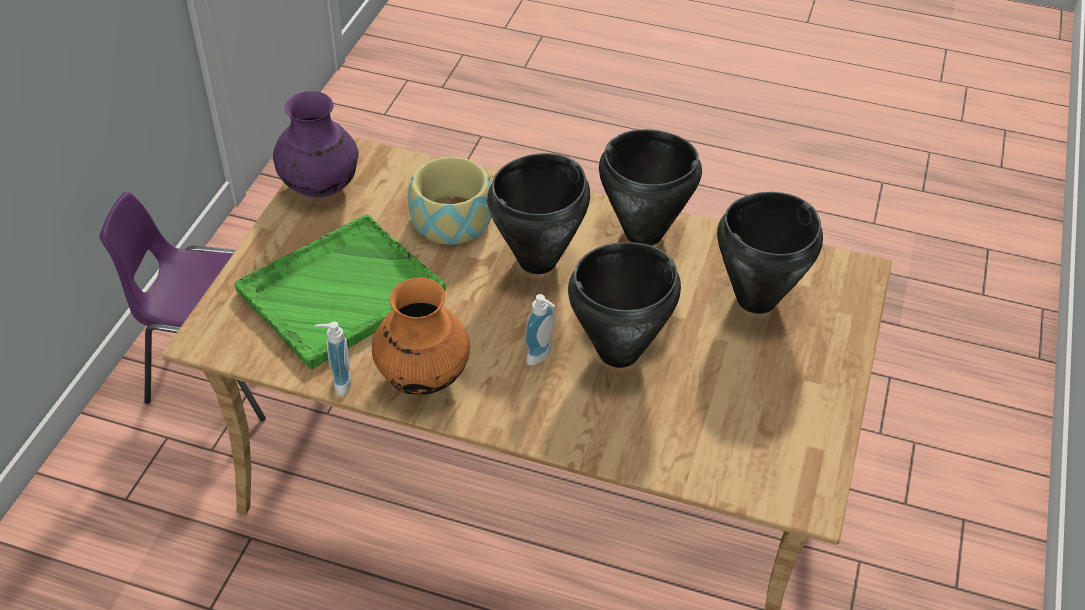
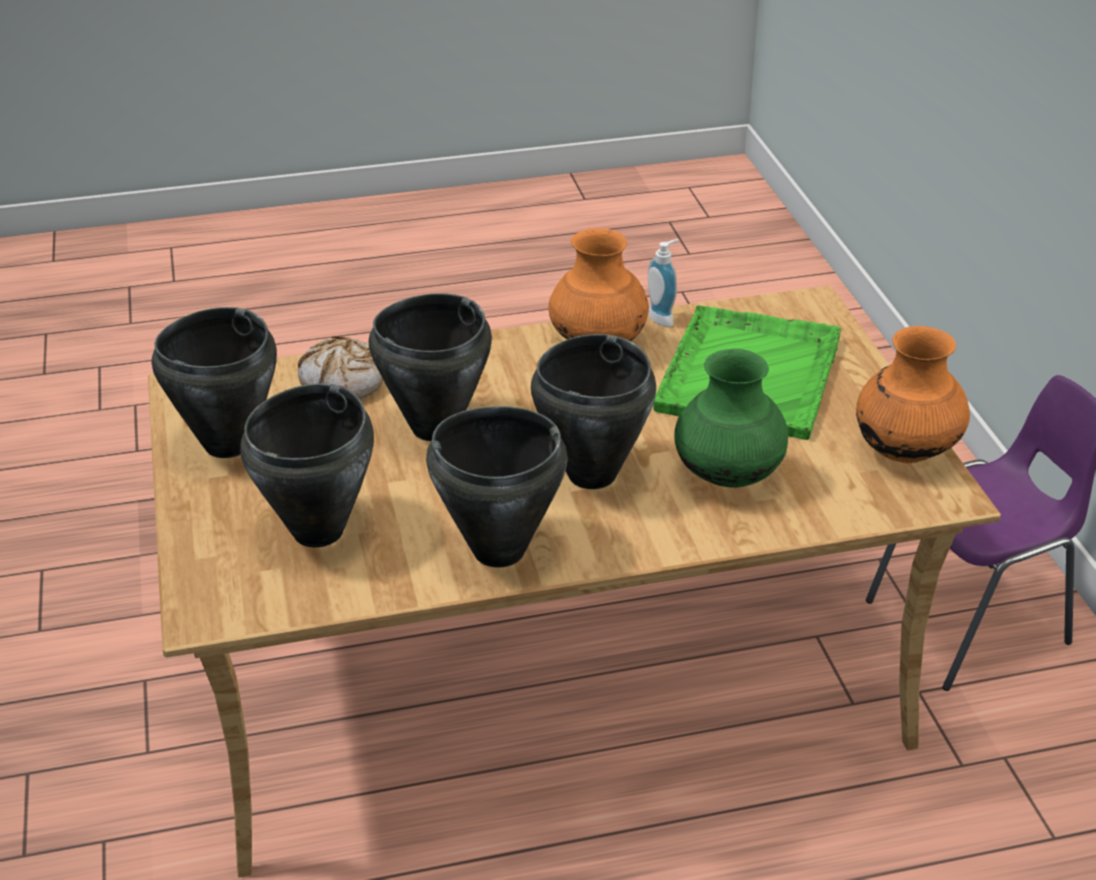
camera: 150 degrees right, 10 degrees down
(320, 186) = (905, 452): purple vase -> orange vase
(450, 219) = (728, 477): bowl -> green vase
(542, 357) = (506, 397): soap dispenser -> none
(663, 439) = (343, 381): none -> bread
(794, 412) = (227, 444): none -> black cooking pot

